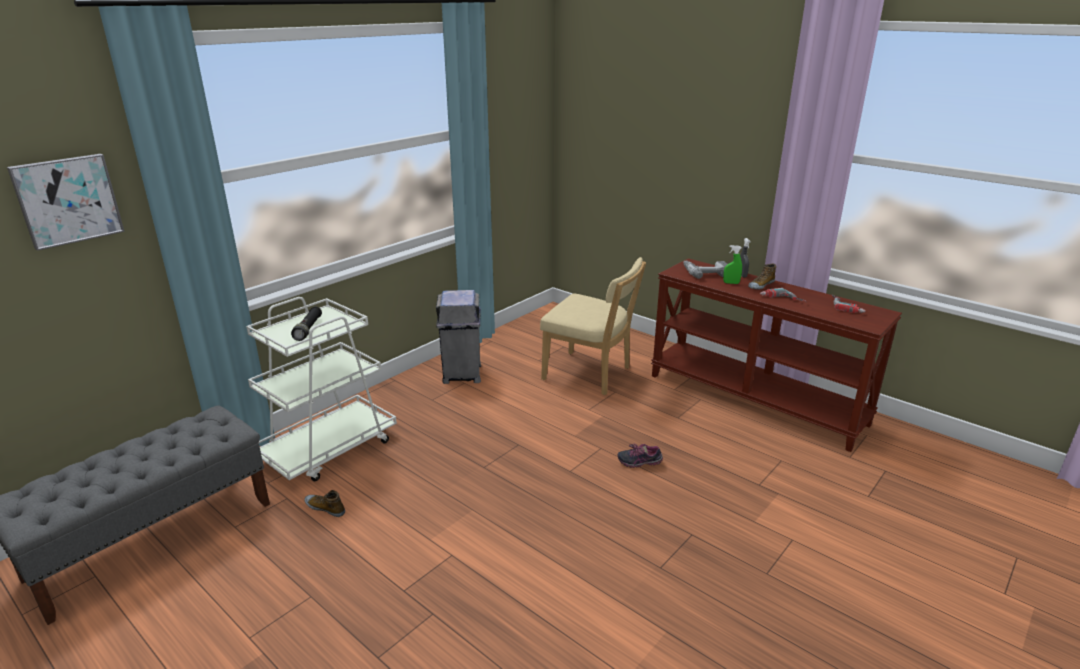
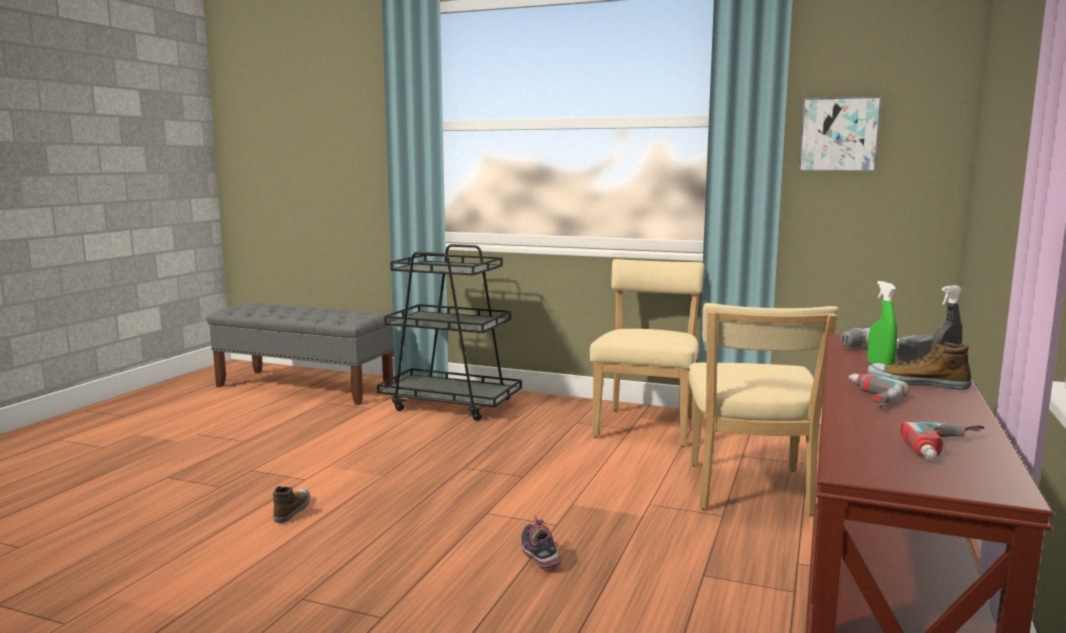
camera: 70 degrees right, 15 degrees down
(67, 200) = (354, 123): picture -> picture (839, 134)
(308, 329) = (445, 267): black flashlight -> none
(325, 508) = (361, 421): shoe -> shoe (293, 510)
(329, 448) = (451, 404): white cart -> black cart
(462, 374) = (647, 425): grey trash can -> beige chair

